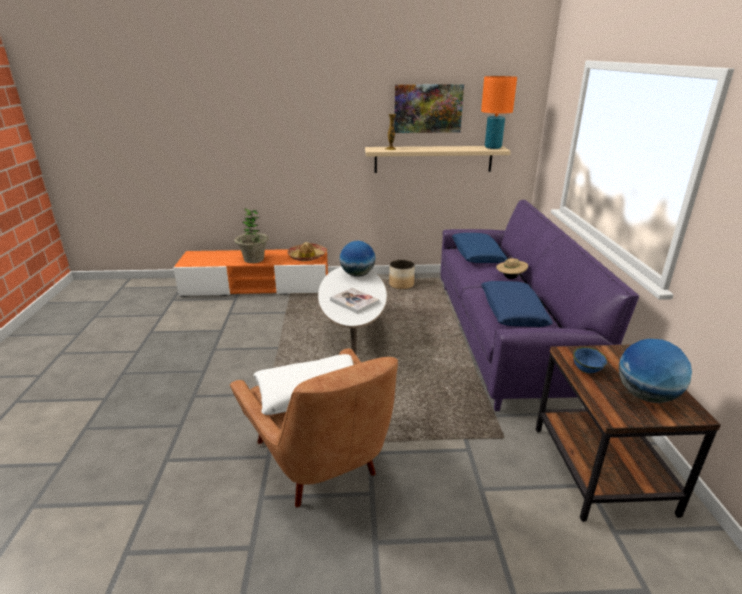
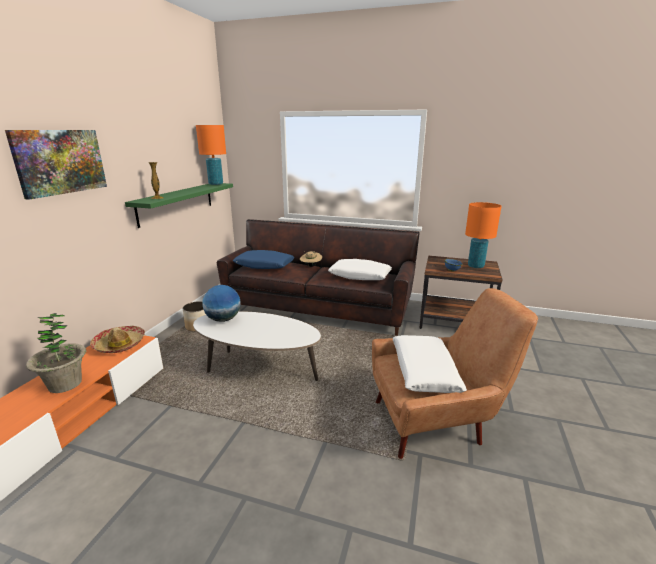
camera: 70 degrees left, 5 degrees down
(354, 302) = (277, 330): book -> none
(428, 108) = (164, 155): picture -> picture (60, 161)
(433, 159) = (177, 203): beige shelf -> green shelf
(505, 336) = (318, 309): purple sofa -> brown sofa
(512, 312) = (360, 276): blue pillow -> white pillow
(646, 396) = (475, 266): globe -> orange table lamp

